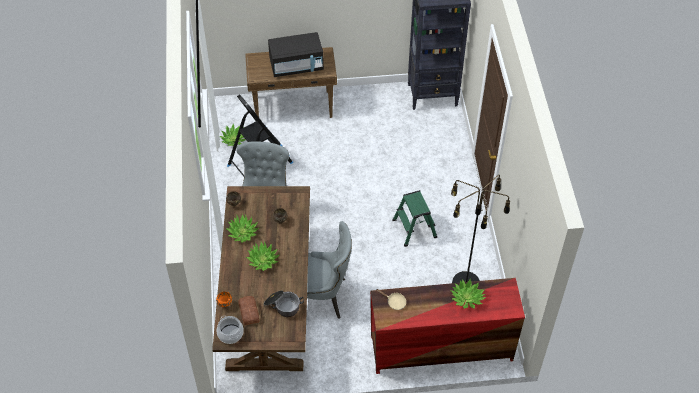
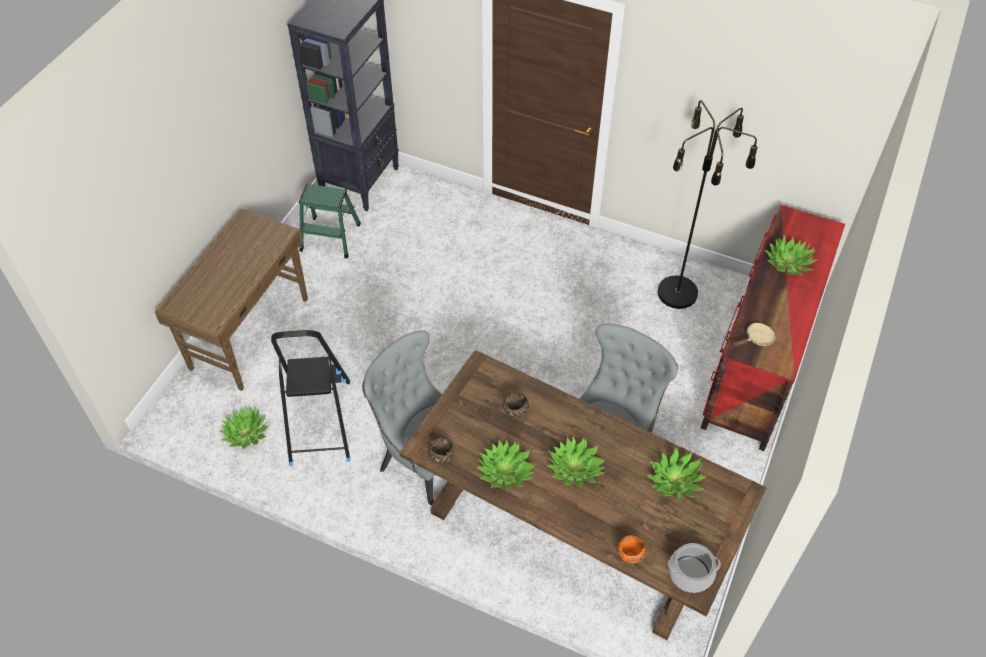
camera: 60 degrees left, 0 degrees up
(249, 312) = (662, 529): bread -> none
(283, 306) = (674, 480): cooking pot -> potted plant
(296, 66) = (239, 262): black microwave -> none
(414, 228) = (559, 301): green step ladder -> green step ladder (330, 237)

